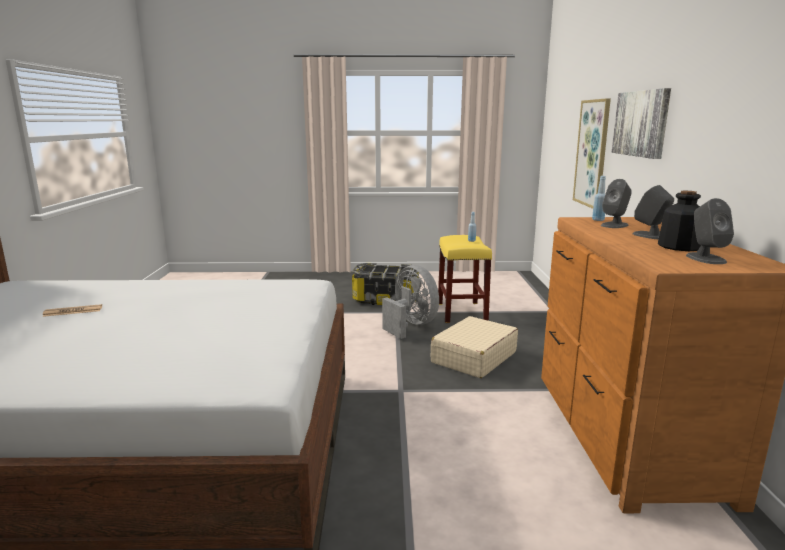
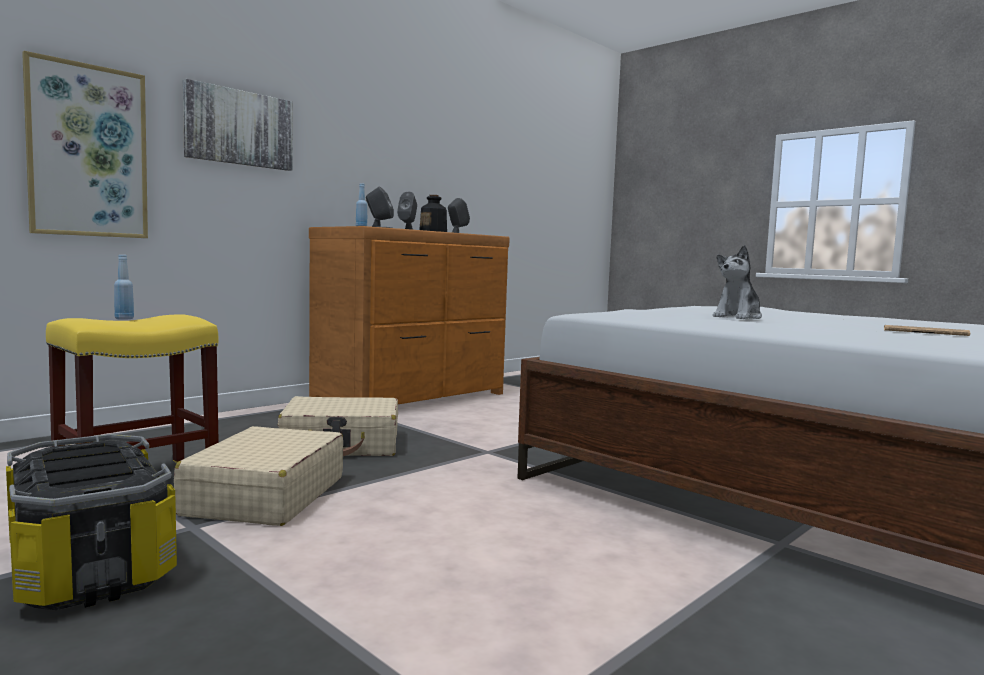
camera: 135 degrees left, 10 degrees down
(209, 310) = (737, 317): none -> plush toy
(410, 325) = (265, 496): grey fan -> beige suitcase

